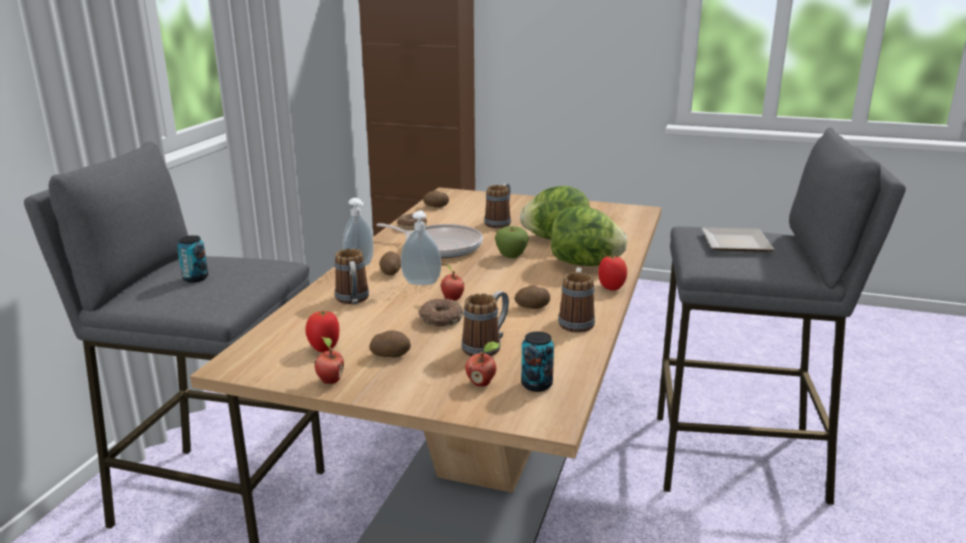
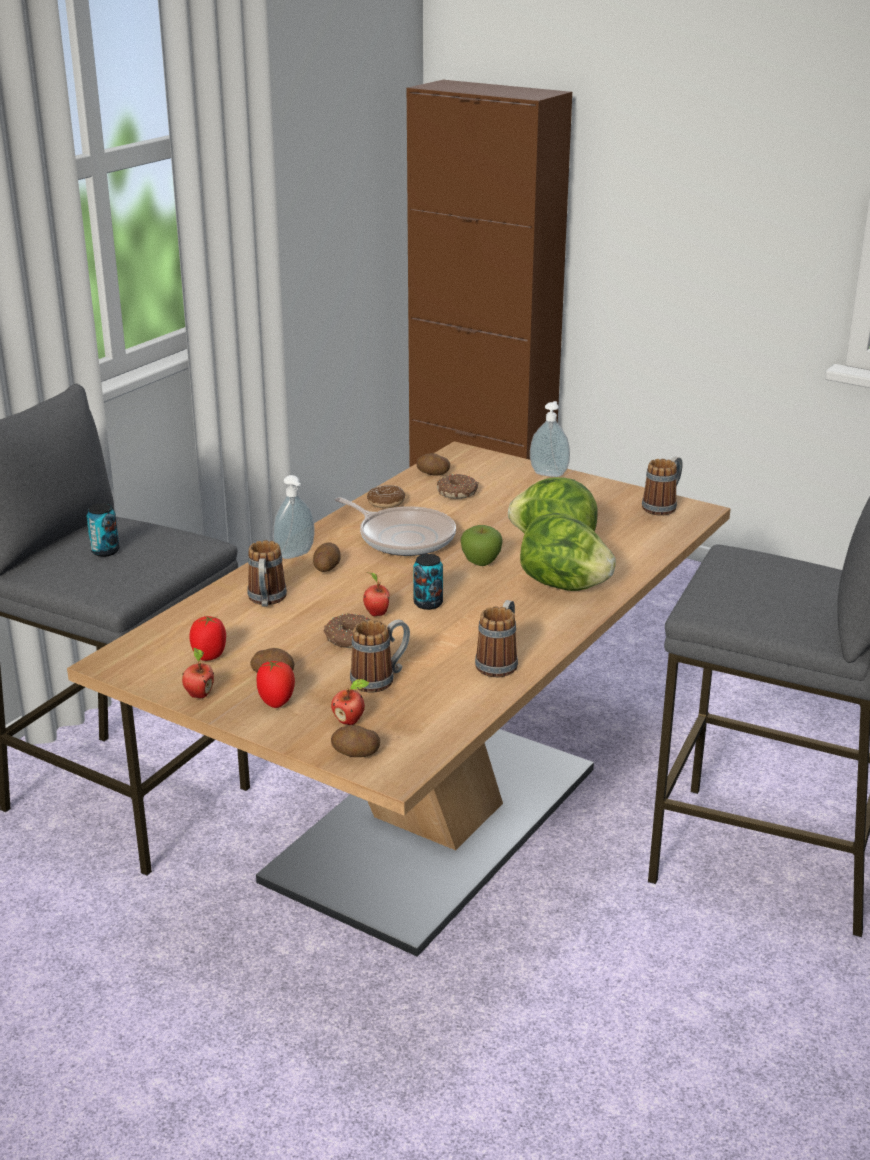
camera: 15 degrees right, 5 degrees up
(422, 282) = (354, 586): soap dispenser -> soap dispenser (549, 473)
(463, 216) = (458, 493): none -> donut
(500, 222) = (499, 509): mug -> mug (663, 506)
(532, 307) = (461, 637): potato -> potato (355, 754)
(536, 385) = (405, 732): can -> can (428, 603)
(611, 287) = (572, 623): tomato -> tomato (277, 702)
(737, 243) = (770, 582): plate -> none

